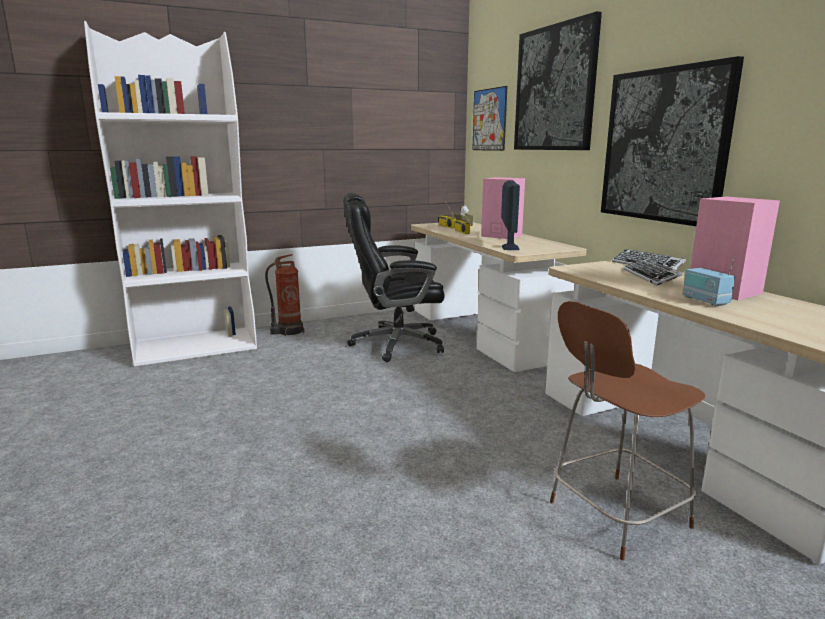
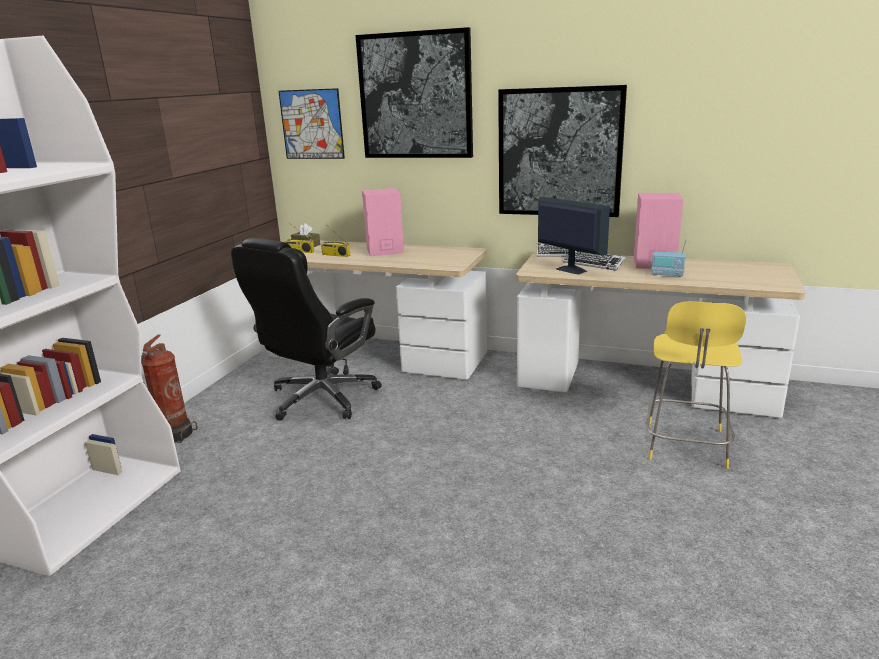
camera: 45 degrees left, 5 degrees up
(510, 247) = (432, 262): monitor -> monitor (570, 269)
(615, 515) = (685, 446): brown stool -> yellow stool

